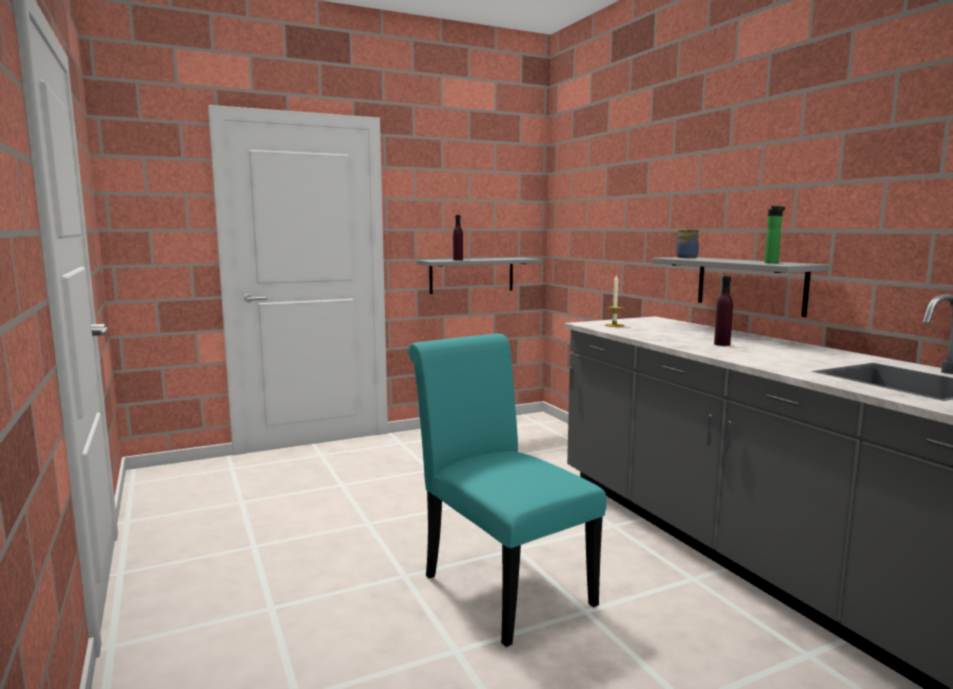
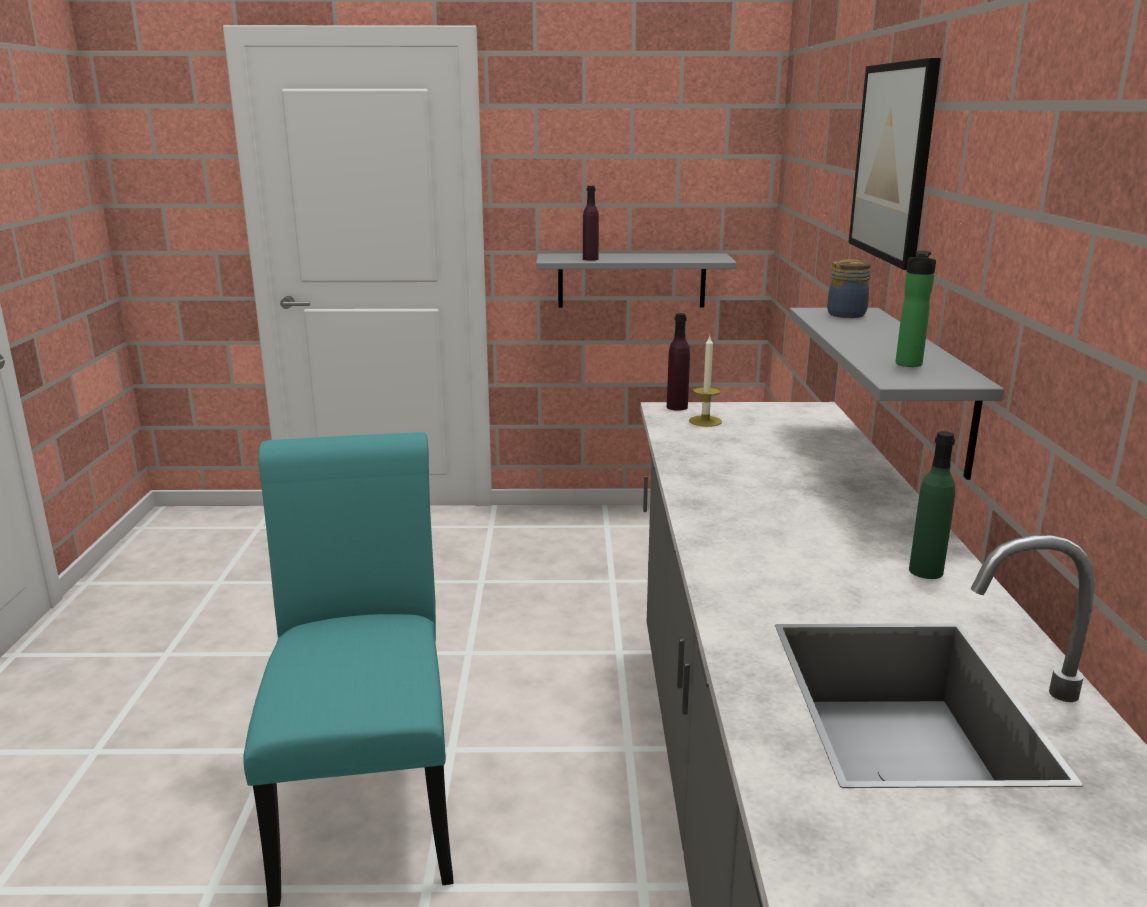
camera: 25 degrees right, 10 degrees up
(692, 181) = (893, 162): none -> picture
(722, 344) = (778, 508): purple bottle -> purple bottle (677, 407)
(825, 353) = (926, 571): none -> green bottle

